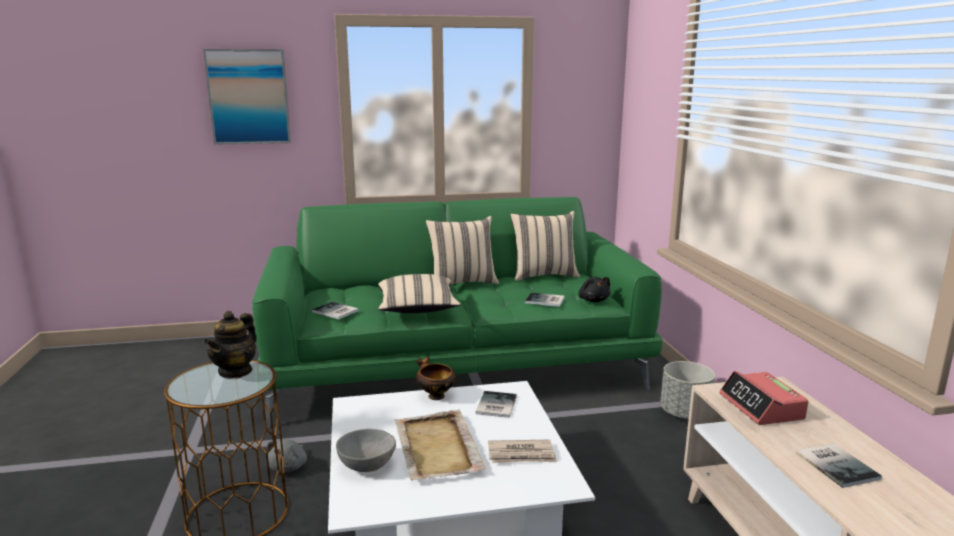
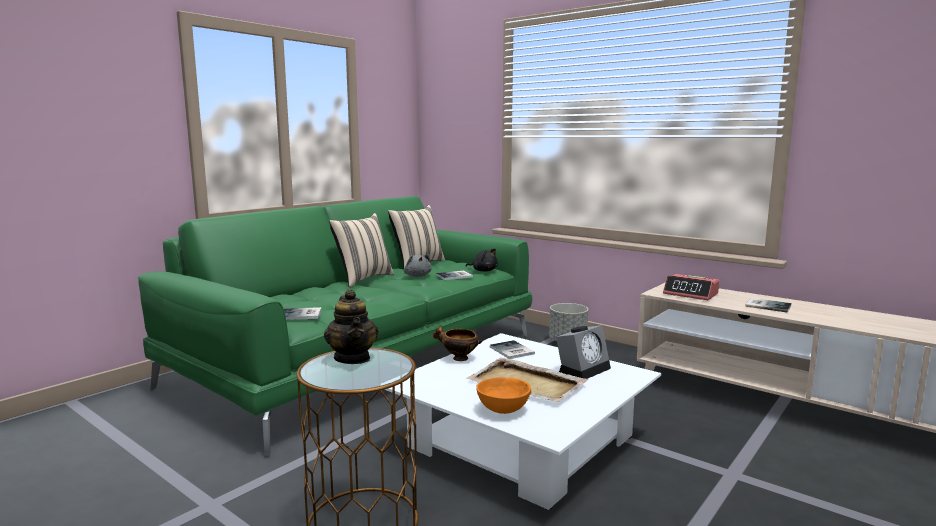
camera: 40 degrees left, 5 degrees down
(249, 97) = (79, 96): picture -> none
(289, 467) = (348, 472): grey plush toy -> grey plush toy (417, 276)
(366, 465) = (502, 410): grey bowl -> orange bowl
(417, 309) = (368, 300): beige pillow -> none
(521, 455) = (583, 369): newspaper -> alarm clock

